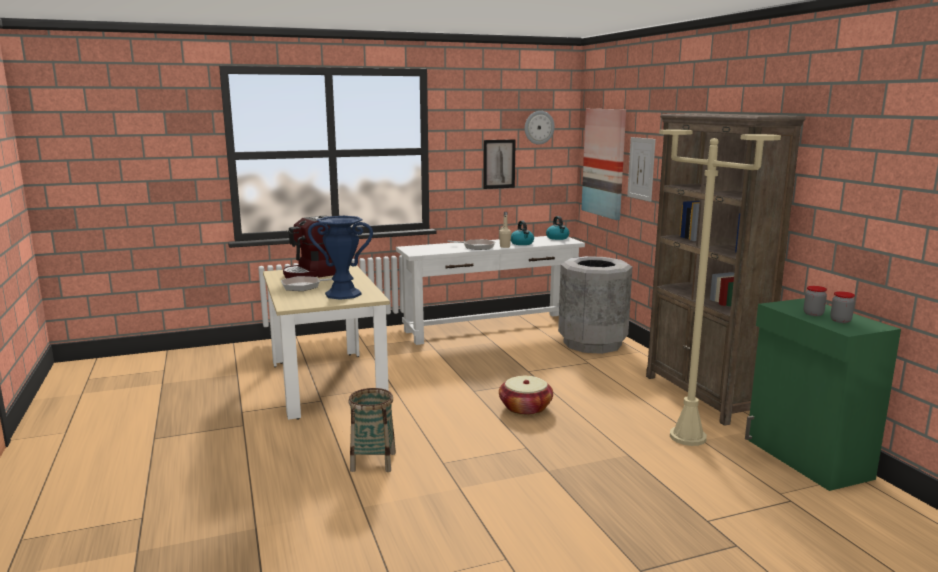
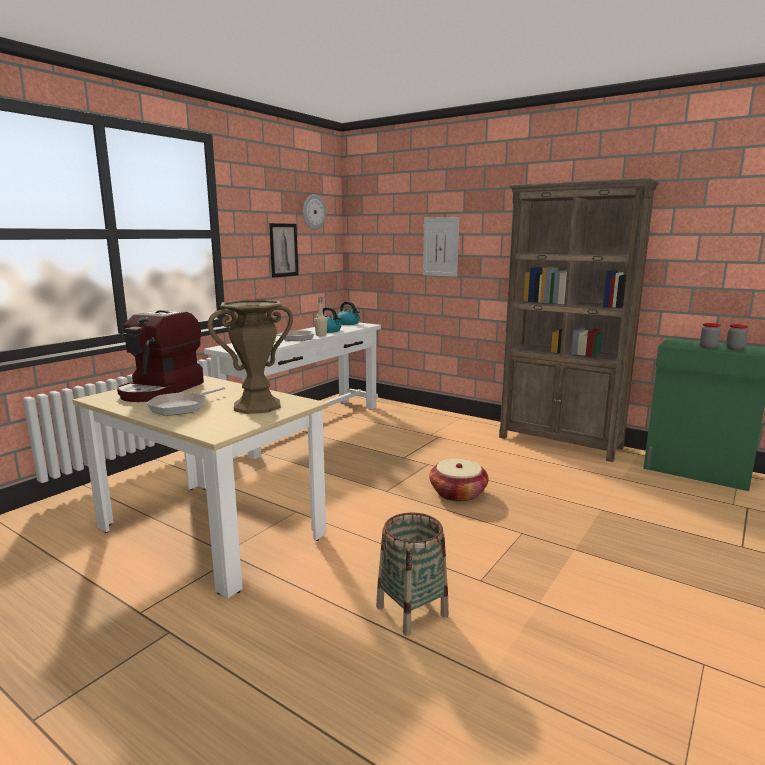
camera: 35 degrees left, 0 degrees up
(343, 294) = (257, 406): blue vase -> brown vase
(592, 343) = (414, 419): grey trash can -> none
(604, 162) = (385, 246): picture -> none
(687, 437) = (609, 479): beige floor lamp -> none

